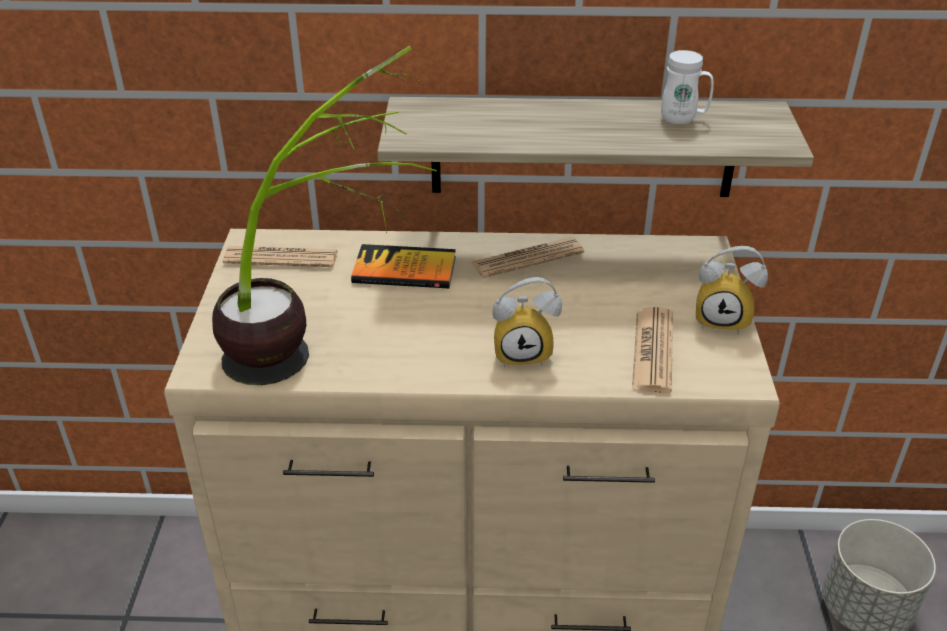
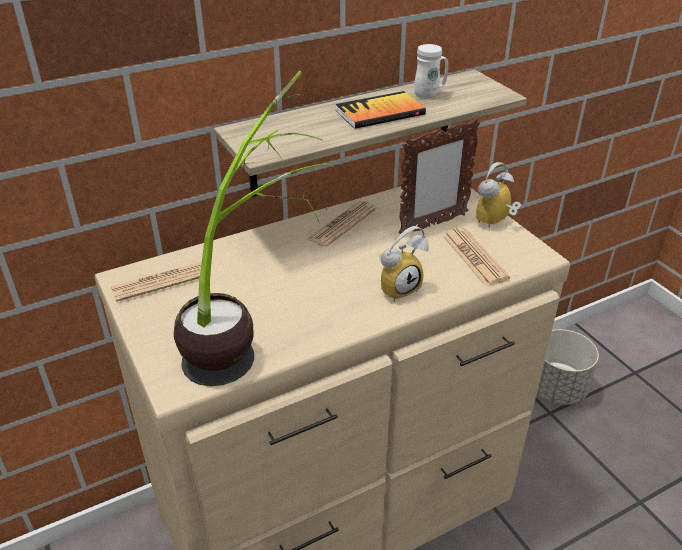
camera: 30 degrees left, 0 degrees up
(404, 270) = (264, 260): book -> book (380, 112)
(638, 294) = (432, 225): none -> picture frame
(723, 319) = (496, 223): alarm clock -> alarm clock turned 150 degrees clockwise

